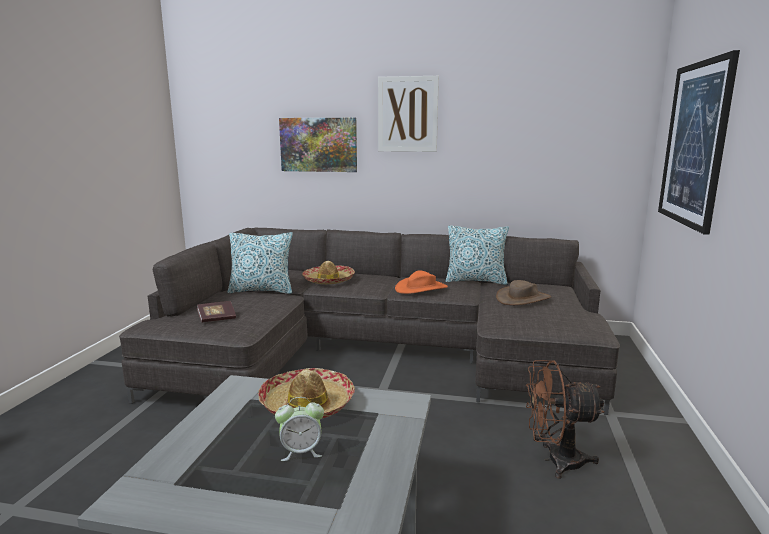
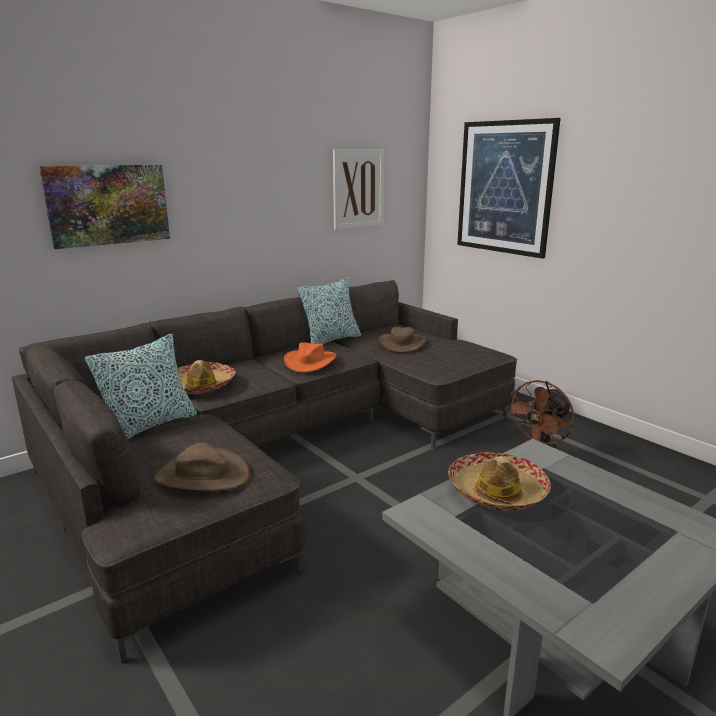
camera: 50 degrees left, 5 degrees up
(217, 319) = (202, 476): book -> brown hat
(301, 452) = (582, 521): alarm clock -> none
(407, 114) = (224, 160): picture -> picture (358, 189)

